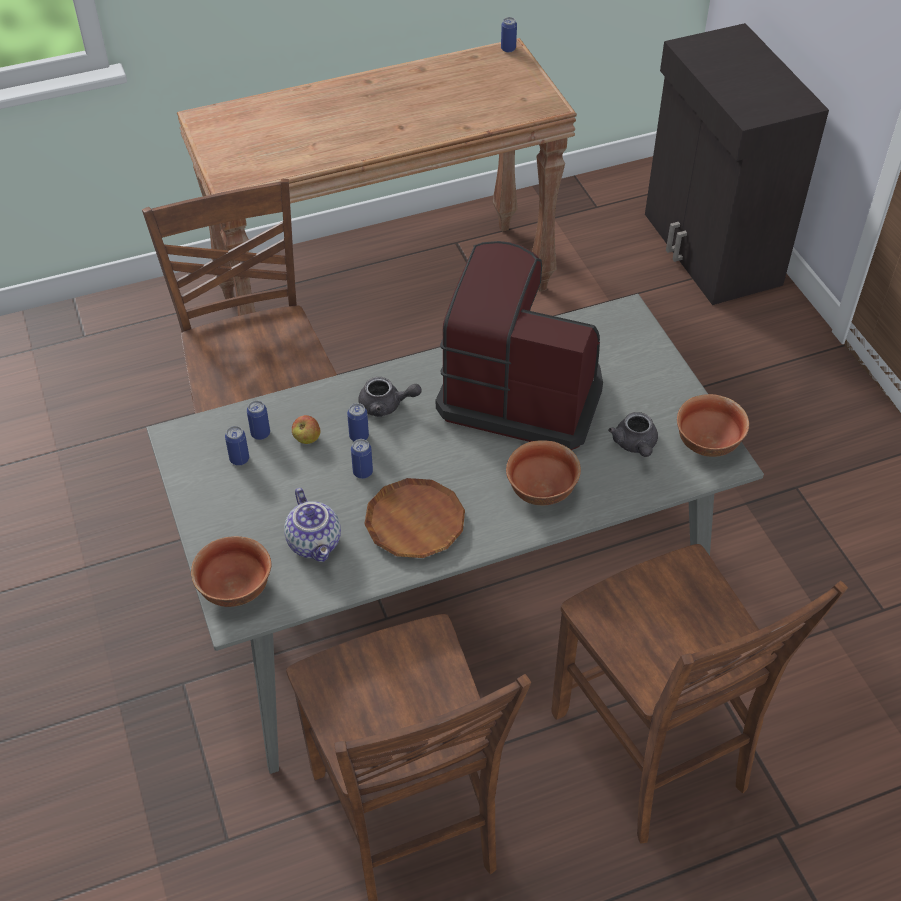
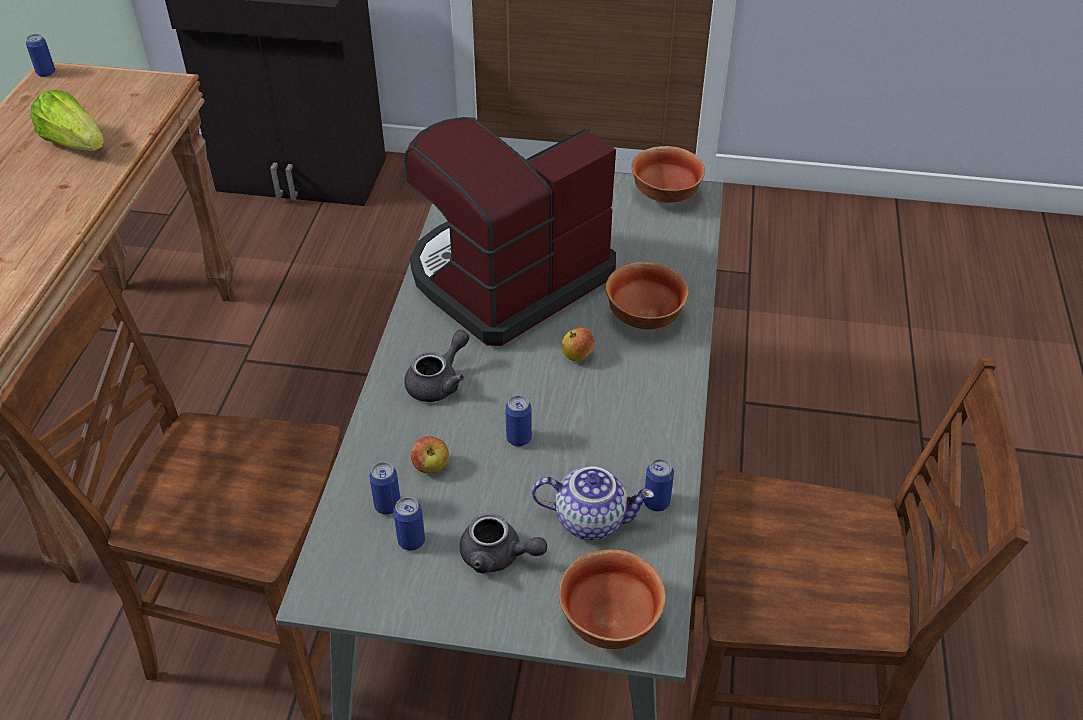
camera: 60 degrees left, 5 degrees down
(359, 436) = (464, 421): can -> can (656, 502)
(415, 523) = (620, 425): brown plate -> none
(446, 106) = (75, 143): none -> lettuce
(468, 468) = (577, 356): none -> apple
(635, 445) = (635, 237): grey teapot -> grey teapot (498, 556)
(652, 753) = (804, 478): brown chair -> none

